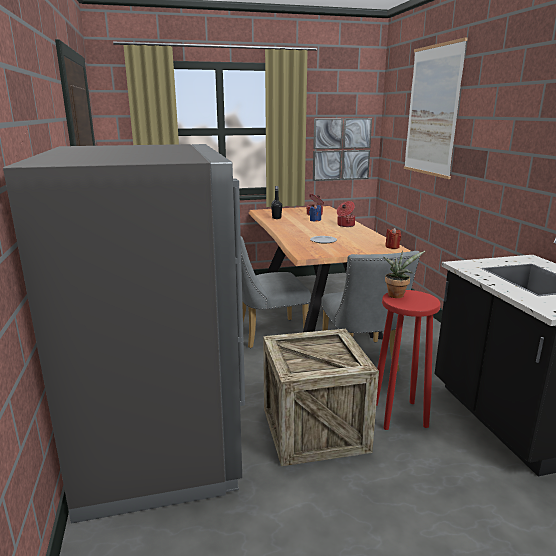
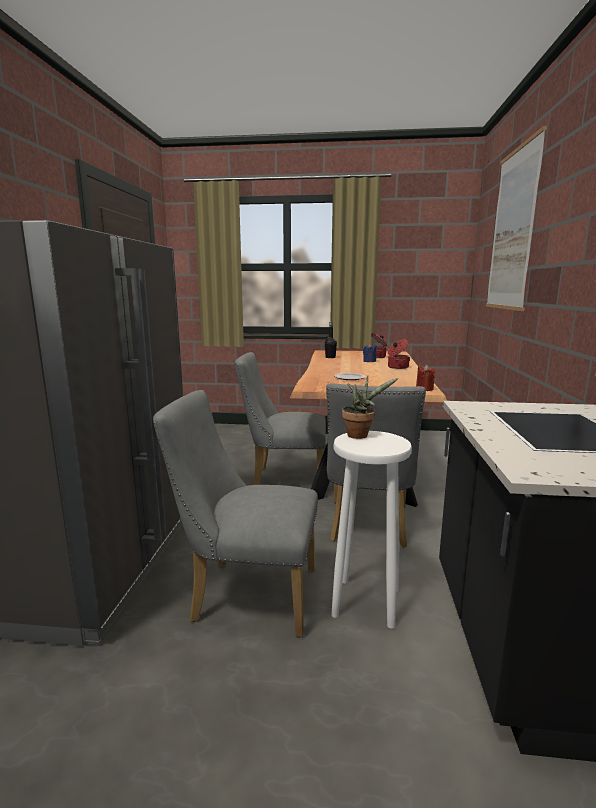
camera: 20 degrees right, 5 degrees down
(314, 429) = (246, 594): crate -> grey chair
(341, 149) = (422, 287): picture -> none
(399, 415) = (365, 602): red stool -> white stool

